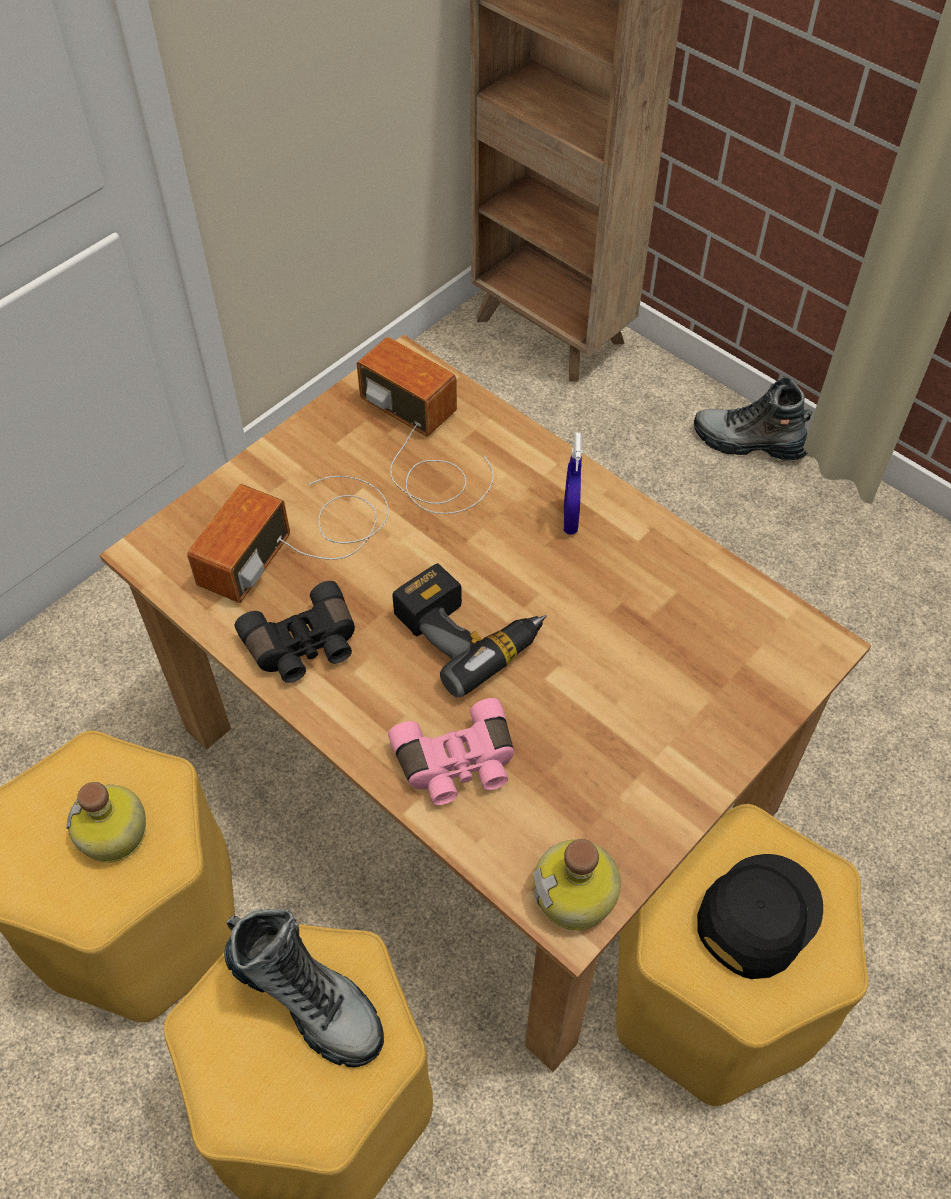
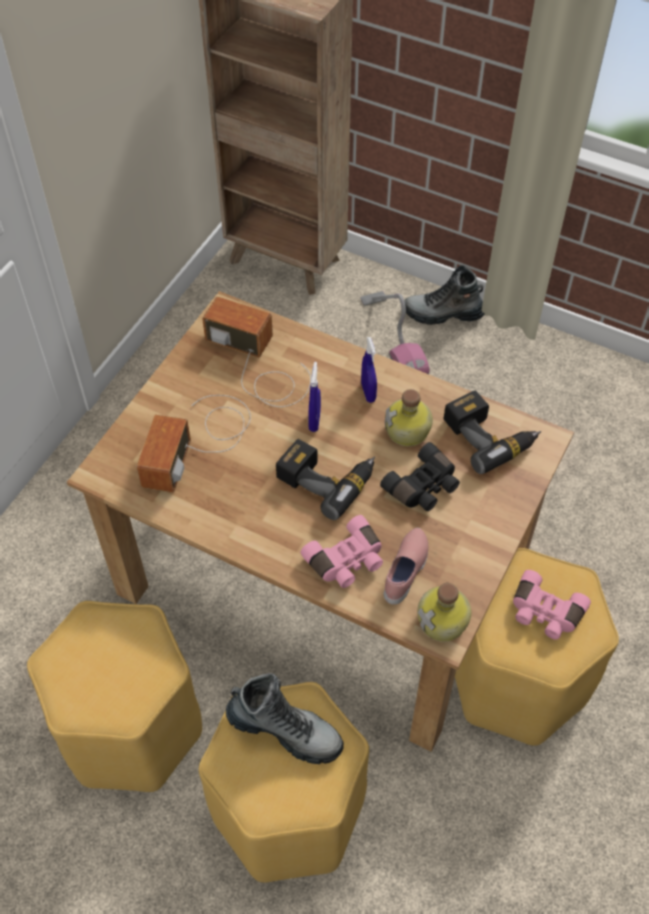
camera: 15 degrees left, 0 degrees up
(114, 835) = (125, 663): bottle -> bottle (408, 431)
(304, 646) = (225, 511): black binoculars -> black binoculars (423, 487)
(478, 544) = (314, 421): none -> blue spray bottle
(543, 802) = (406, 571): none -> pink shoe
(668, 461) = (393, 337): none -> vacuum cleaner
(735, 622) = (489, 436): none -> power drill
(758, 916) = (544, 613): black cap -> pink binoculars

